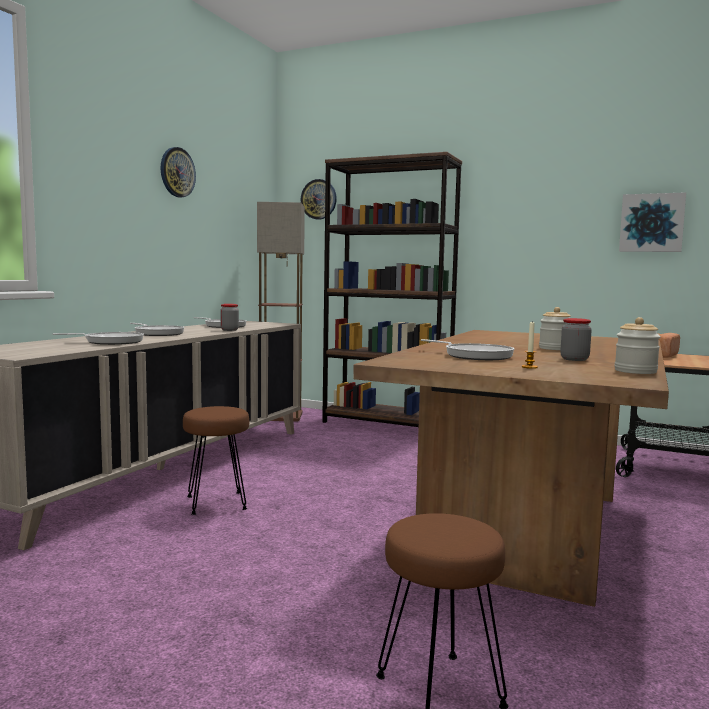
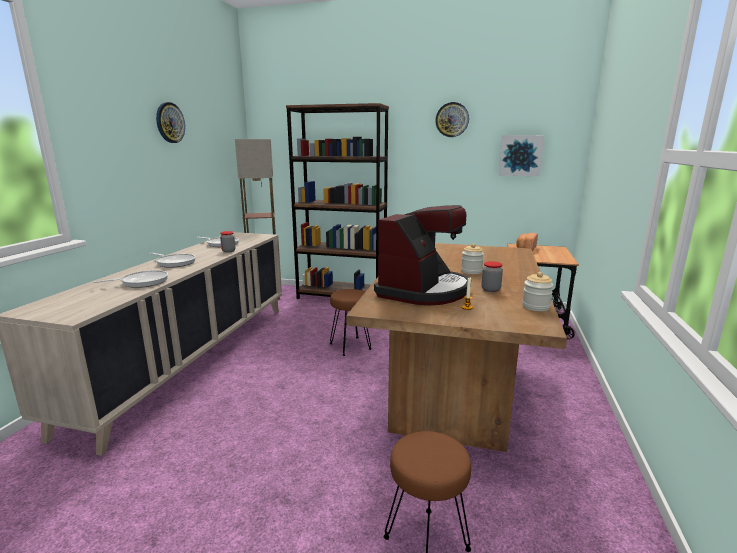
camera: 10 degrees left, 10 degrees up
(217, 502) = (238, 388): brown stool -> brown stool (350, 346)
(319, 199) = (280, 131): wall clock -> wall clock (452, 119)
(474, 356) = (424, 290): frying pan -> coffee machine

